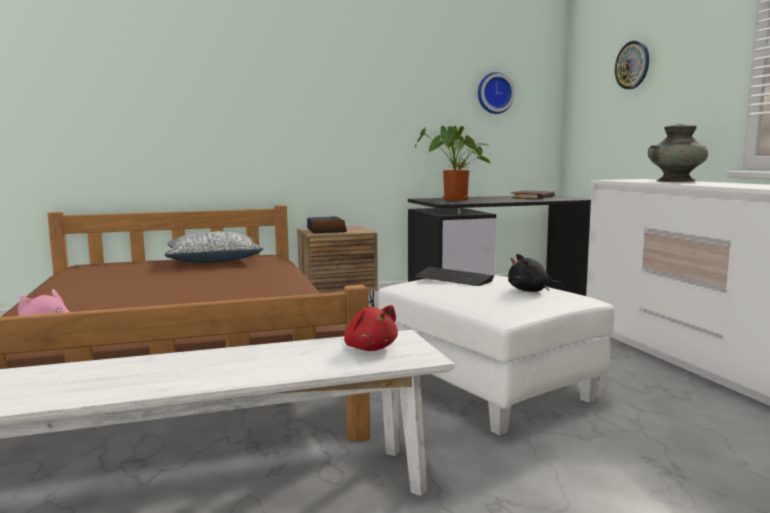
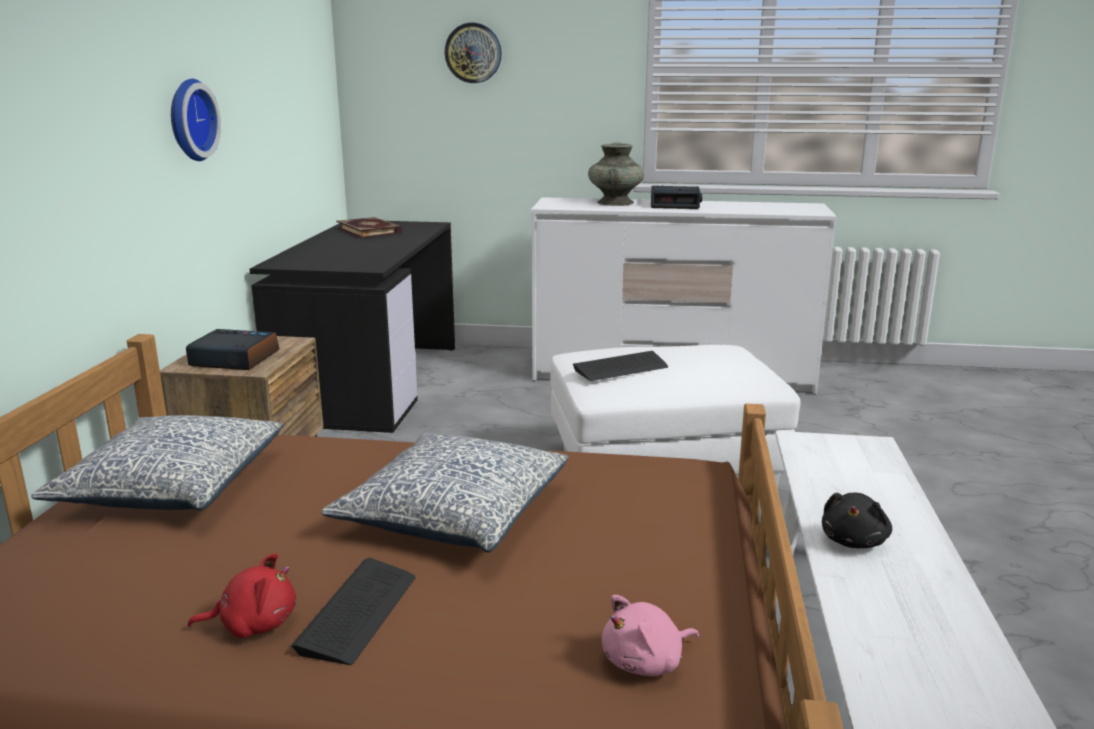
camera: 65 degrees left, 10 degrees up
(100, 293) = (358, 612): none -> keyboard
(208, 290) = (454, 513): none -> pillow
(370, 348) = (837, 459): red plush toy -> red plush toy (253, 624)
(454, 200) = (330, 257): potted plant -> none
(494, 93) = (293, 79): wall clock -> wall clock (189, 120)
(531, 291) = (707, 355): black plush toy -> black plush toy (854, 541)
(719, 183) = (675, 204): none -> alarm clock

